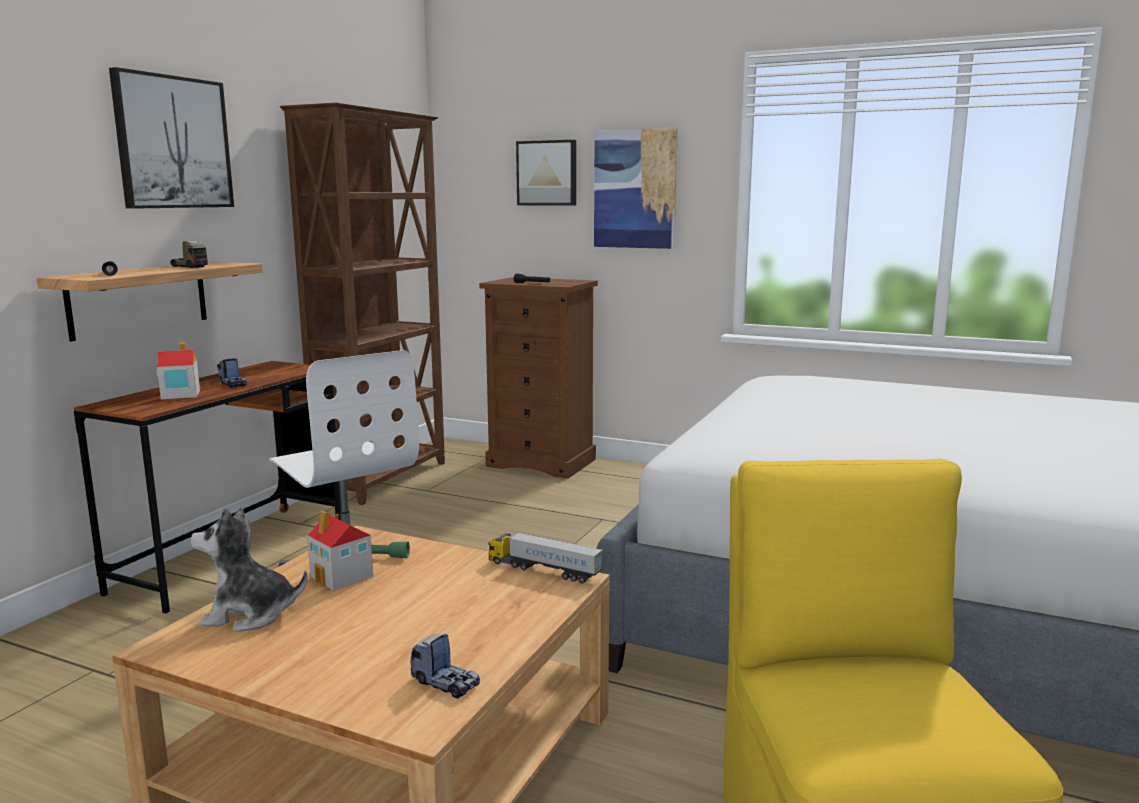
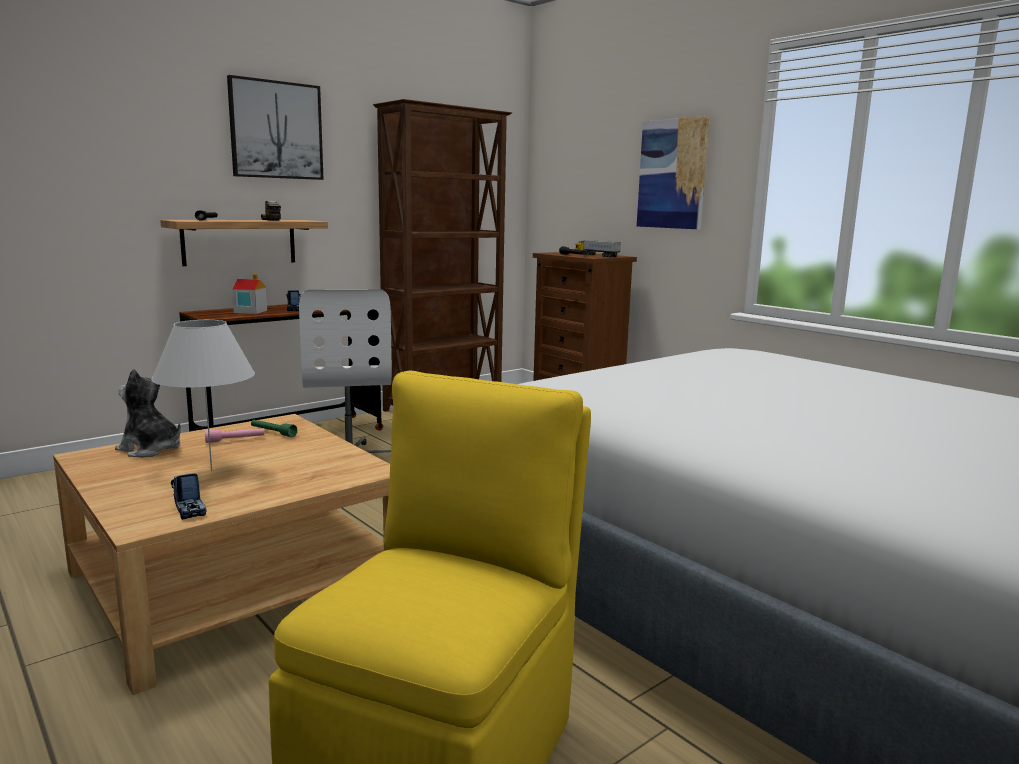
camera: 25 degrees right, 0 degrees up
(342, 577) = (235, 440): toy house -> pink flashlight
(382, 625) = (211, 470): none -> white table lamp
(543, 570) = (366, 461): toy truck -> toy truck (596, 255)
(547, 173) = (607, 160): picture -> none

